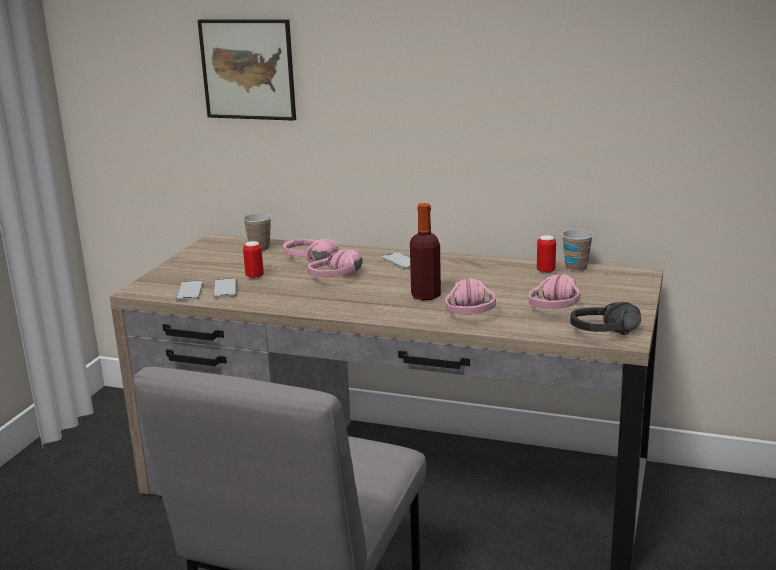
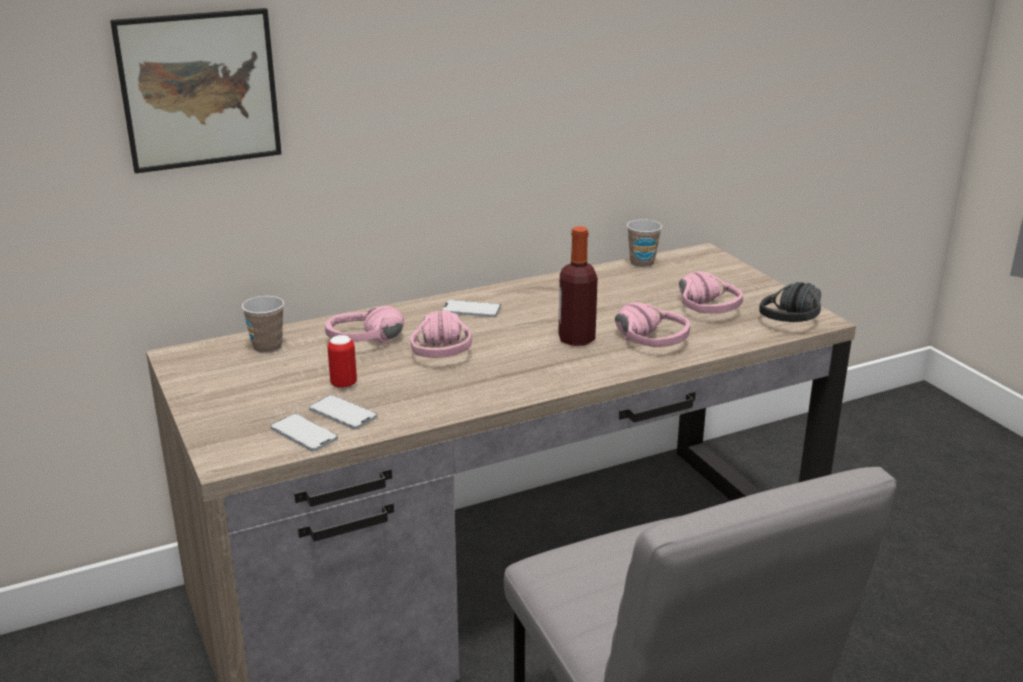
camera: 45 degrees left, 5 degrees up
(545, 271) = (625, 275): can -> none

